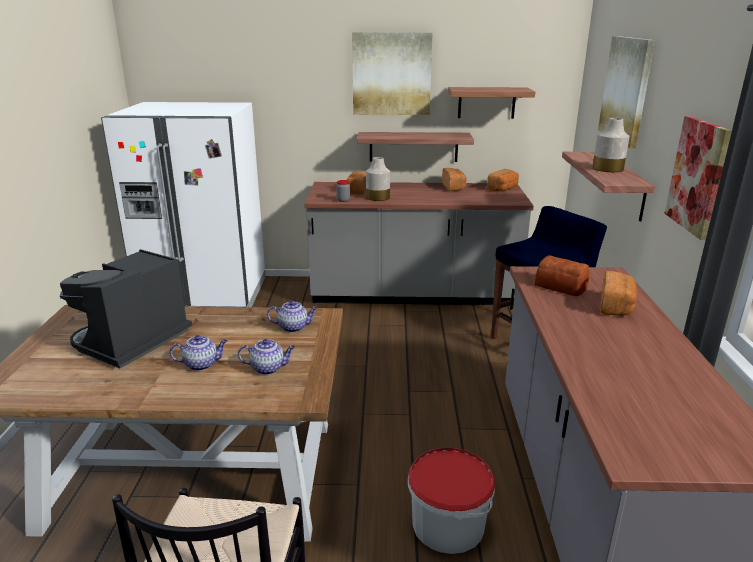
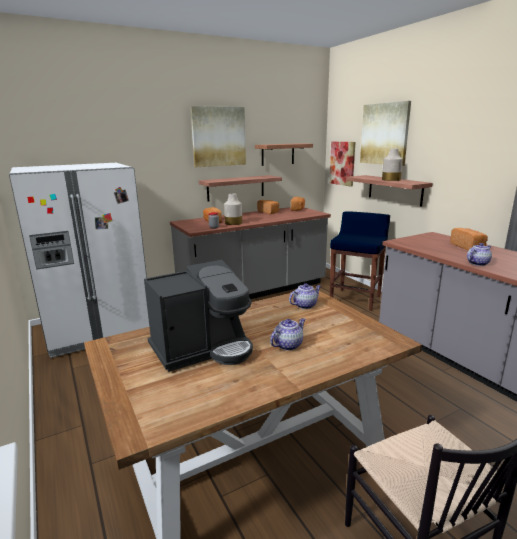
camera: 30 degrees left, 5 degrees down
(131, 342) = (203, 349): coffee machine -> coffee machine turned 120 degrees counterclockwise
(268, 368) = (338, 332): teapot -> teapot (477, 263)
(448, 524) = (443, 411): bucket -> none
(560, 286) = (425, 244): bread -> none
(697, 176) = (479, 167): picture -> picture (342, 163)

